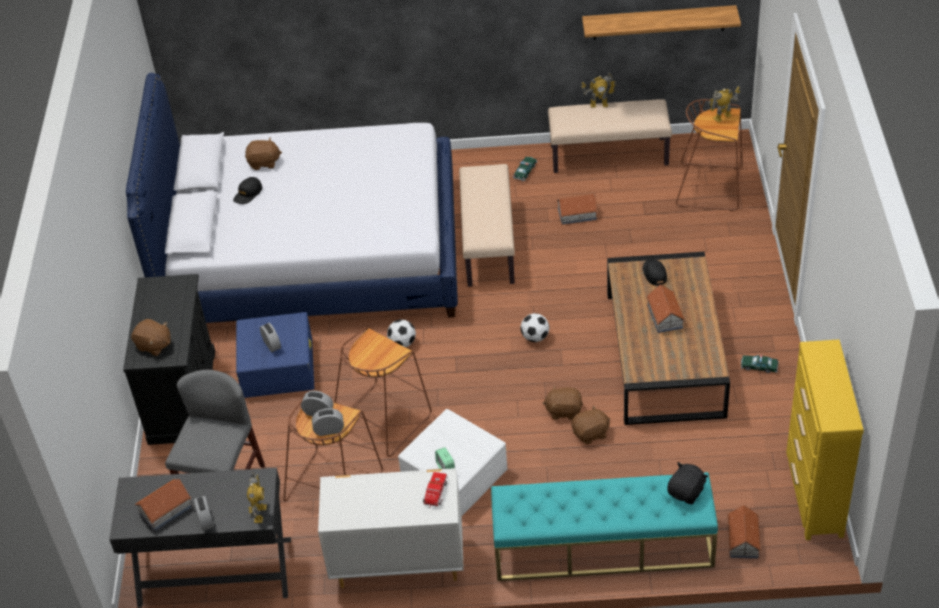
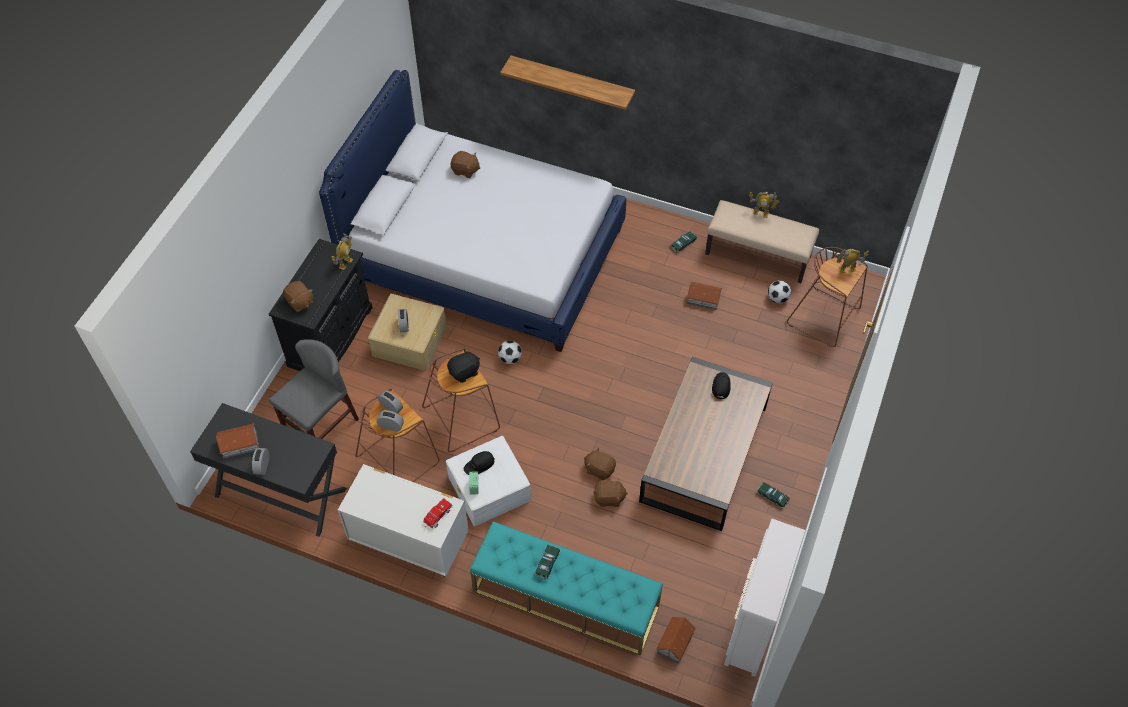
camera: 20 degrees right, 10 degrees up
(248, 194) = (439, 194): black cap -> black cap (479, 465)
(259, 513) = (302, 477): toy robot -> toy robot (345, 263)
(278, 366) = (410, 340): blue storage box -> beige storage box
(487, 243) = (620, 297): beige bench -> none
(535, 337) = (612, 395): football -> football (777, 298)
(576, 501) = (547, 563): none -> toy car
(658, 22) = (827, 168): shelf -> shelf (572, 81)
(665, 317) = (708, 429): toy house -> none
(686, 492) = (635, 593): black plush toy -> black plush toy (464, 372)
(814, 494) = (753, 628): yellow dresser -> white dresser

